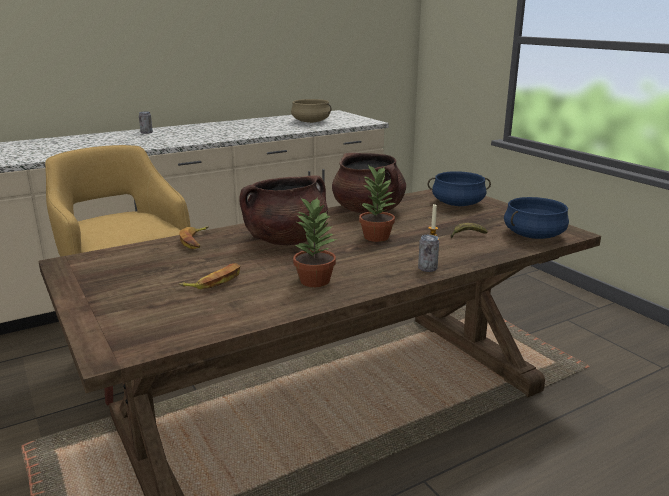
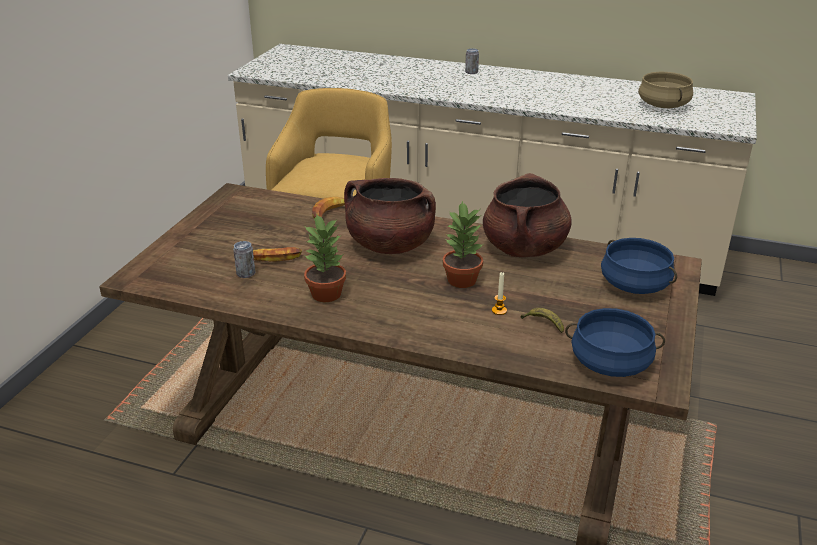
camera: 50 degrees right, 10 degrees up
(427, 268) = (424, 334): can -> can (246, 273)

